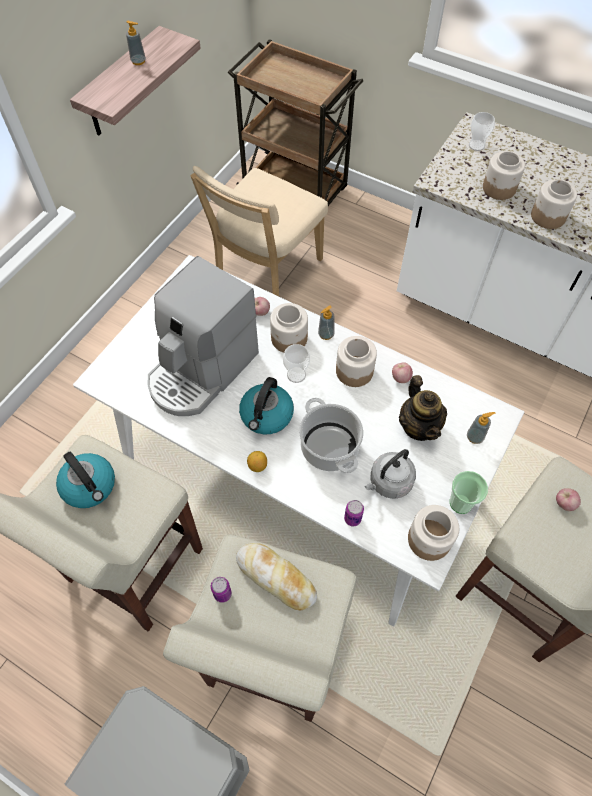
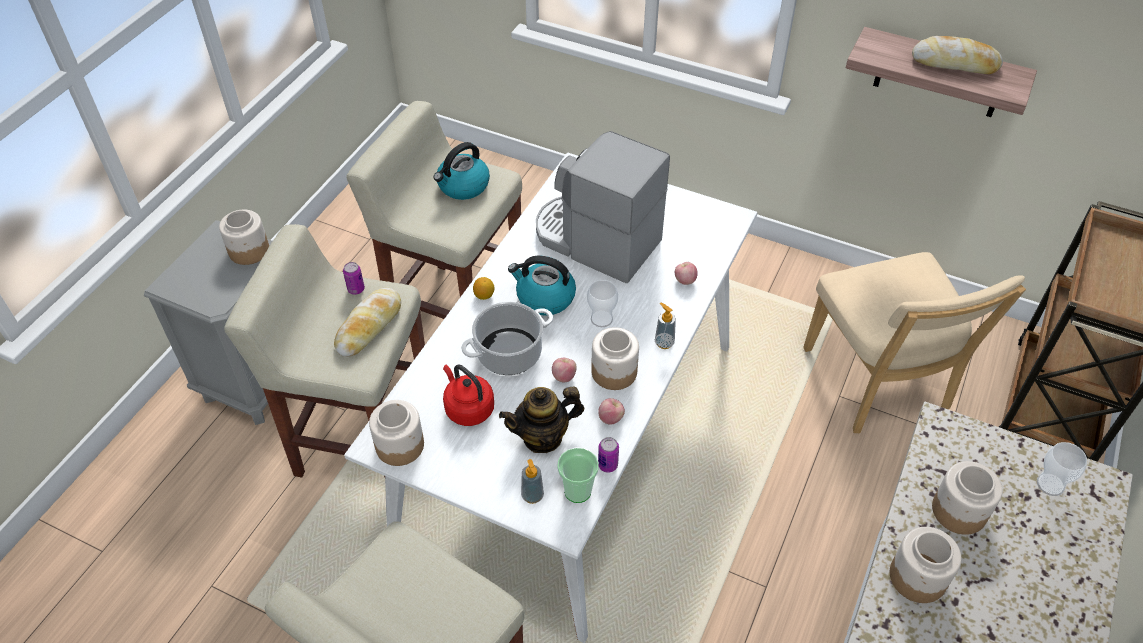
camera: 85 degrees right, 10 degrees down
(138, 61) = (955, 63): soap dispenser -> bread
(266, 271) = (878, 384): beige chair -> beige chair turned 135 degrees counterclockwise
(289, 339) = (651, 309): jar -> jar (248, 250)
(352, 518) = (425, 377): can -> can (607, 465)
(389, 482) = (468, 408): grey kettle -> red kettle
(460, 503) = (444, 477): cup -> cup (577, 491)
(564, 504) = (450, 602): apple -> apple (564, 376)

